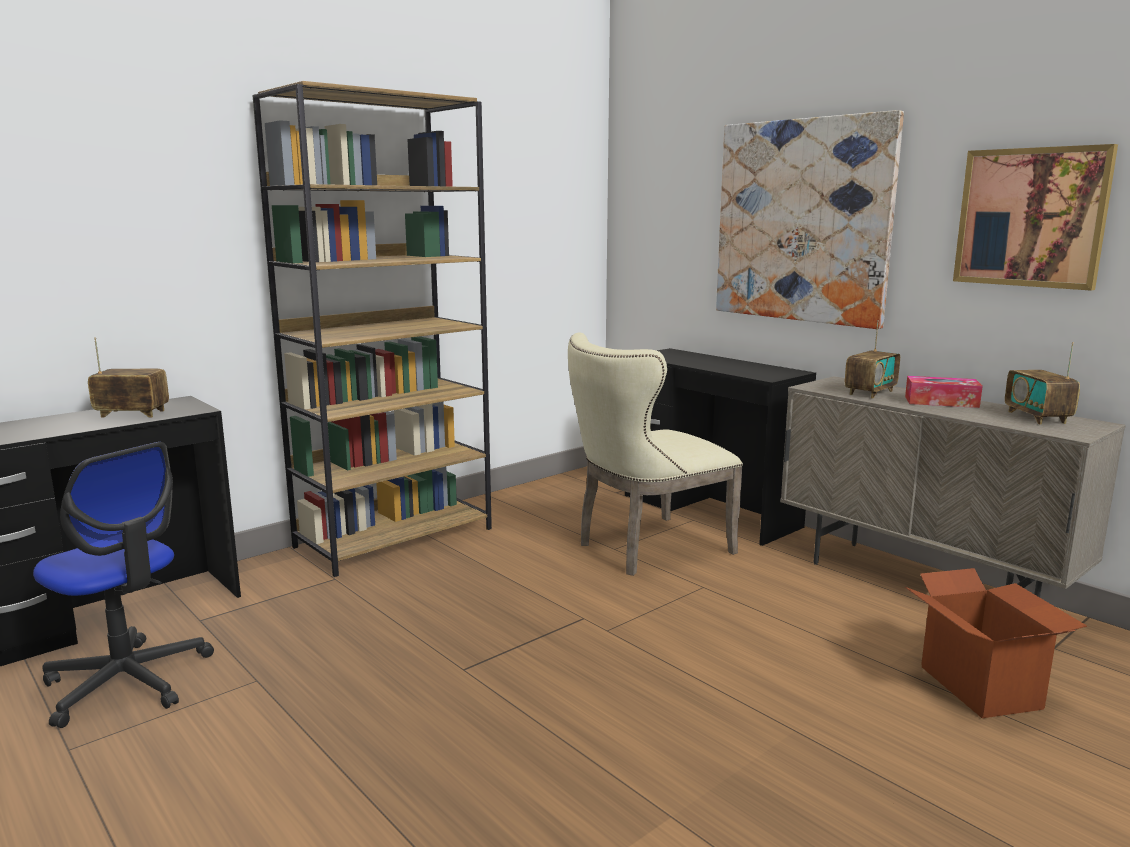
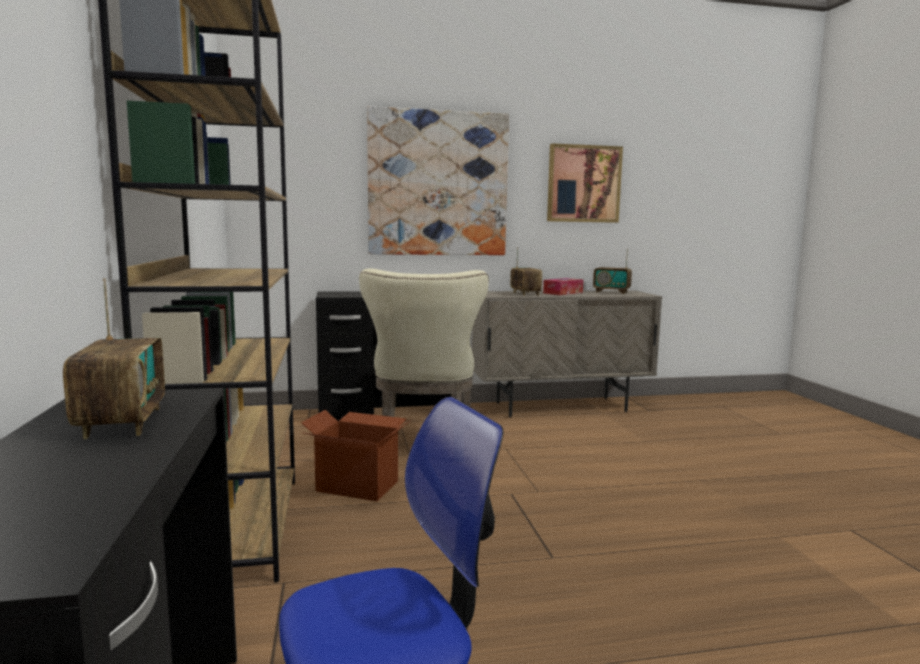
camera: 60 degrees left, 5 degrees down
(132, 414) = (122, 422): radio -> radio turned 135 degrees clockwise
(981, 687) = (677, 433): cardboard box -> cardboard box (357, 486)

